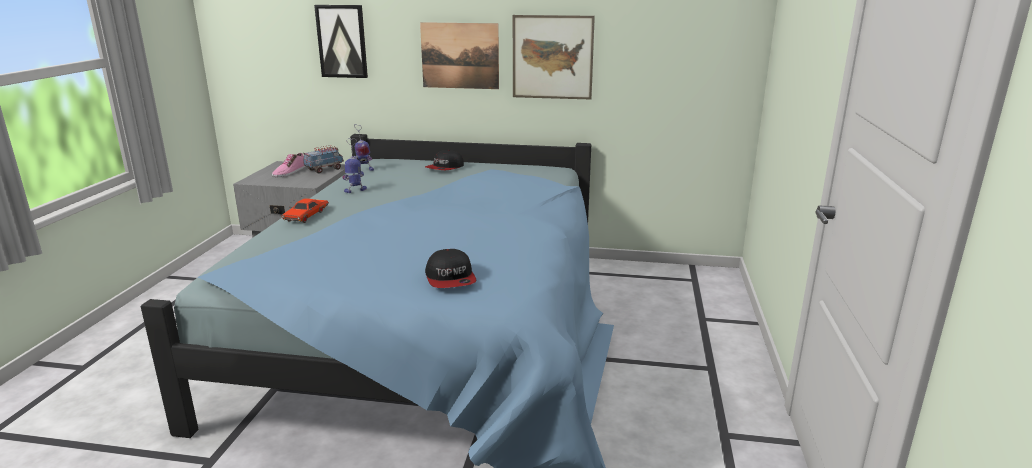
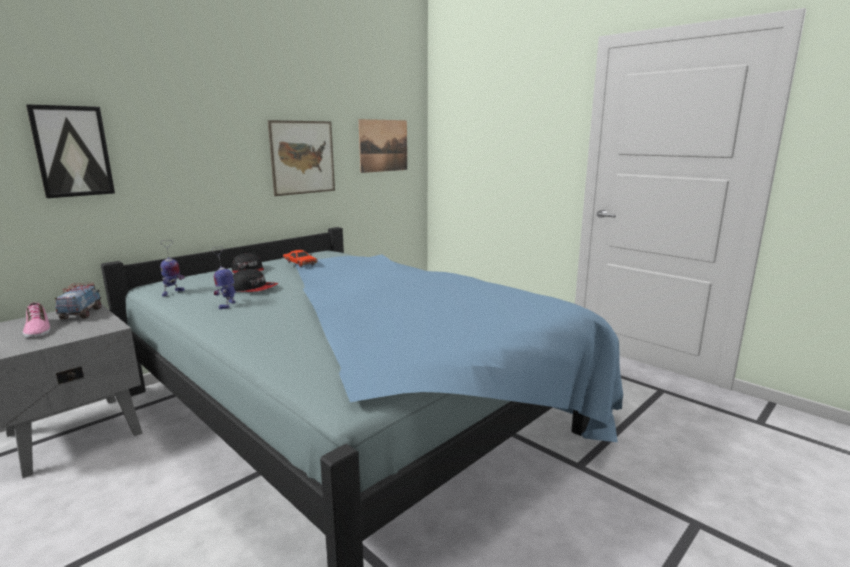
camera: 55 degrees left, 5 degrees down
(306, 216) = (254, 333): red toy car -> red toy car (300, 263)
(451, 278) = (505, 311): cap -> cap (253, 289)
(460, 56) = (221, 161): picture -> picture (383, 145)

